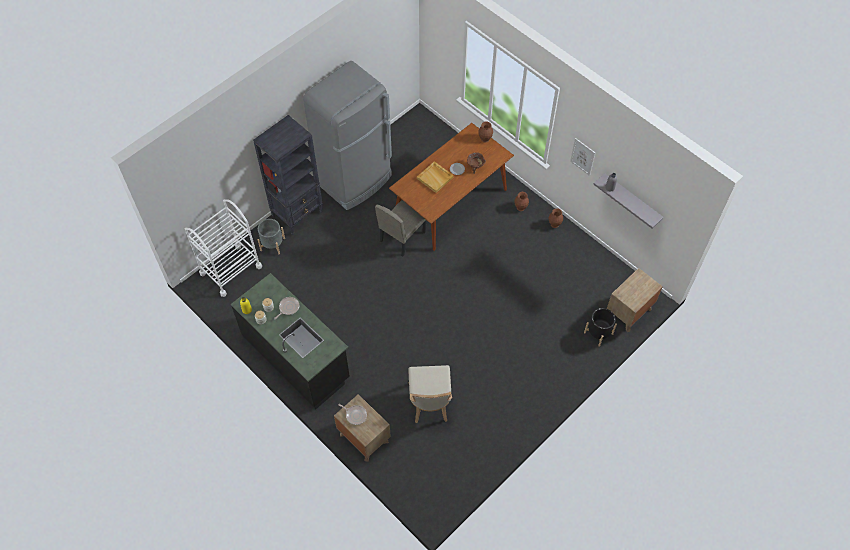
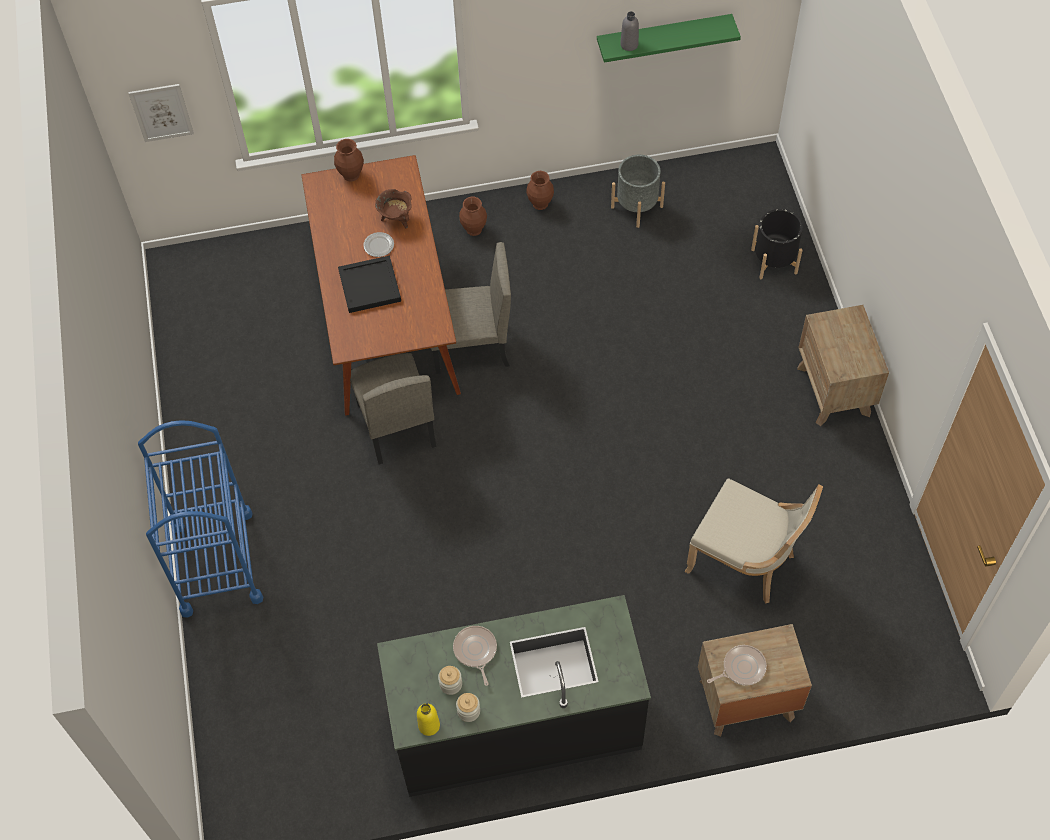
camera: 55 degrees left, 0 degrees up
(231, 270) = (247, 743): white cart -> none
(272, 244) = (248, 640): grey planter -> grey planter (637, 207)
(298, 214) = (216, 562): black bookcase -> blue cart
(355, 180) = (222, 432): grey fridge -> none
(435, 178) = (370, 285): beige tray -> black tray
(460, 240) = (470, 346): none -> beige chair
(583, 156) = (543, 44): picture -> picture (161, 112)
(628, 312) = (764, 203): brown nightstand -> brown nightstand (834, 390)
(632, 200) = (663, 37): grey shelf -> green shelf

